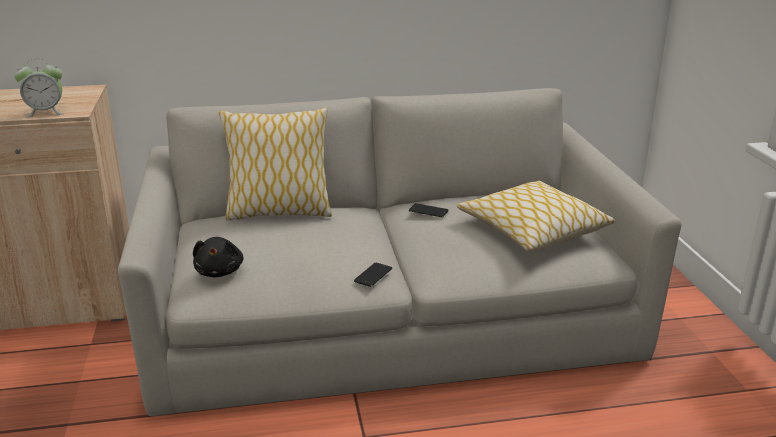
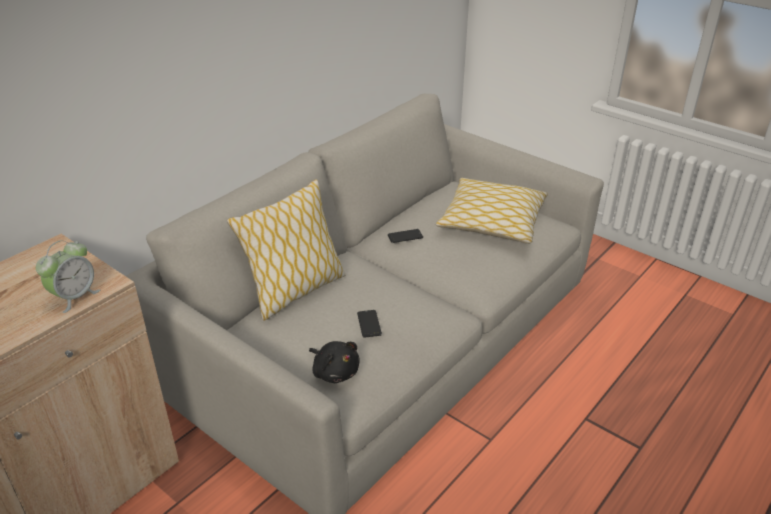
camera: 40 degrees left, 10 degrees up
(373, 275) = (443, 312): phone -> phone (369, 324)

